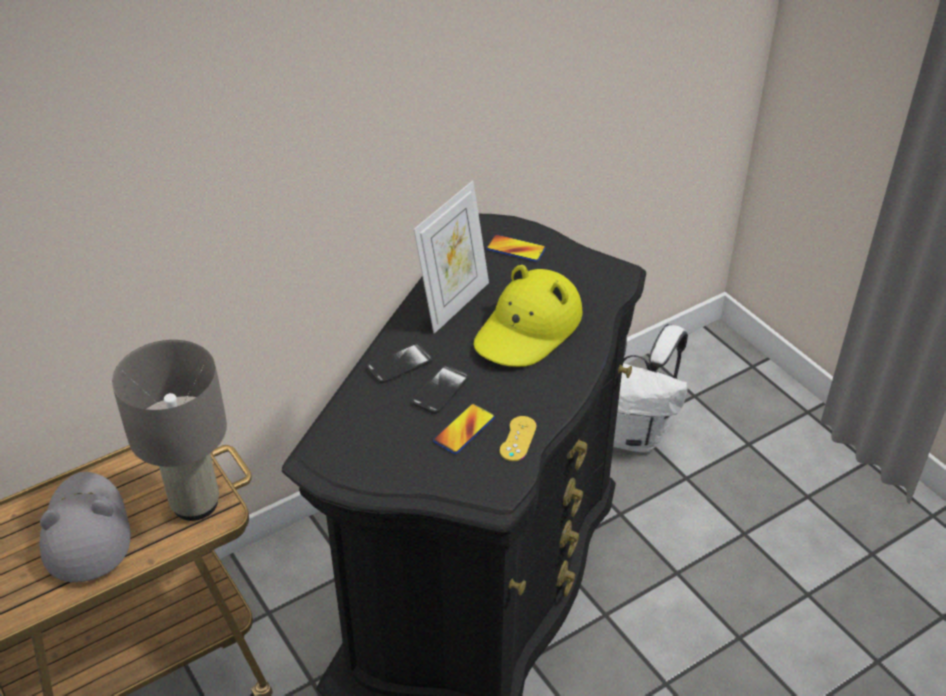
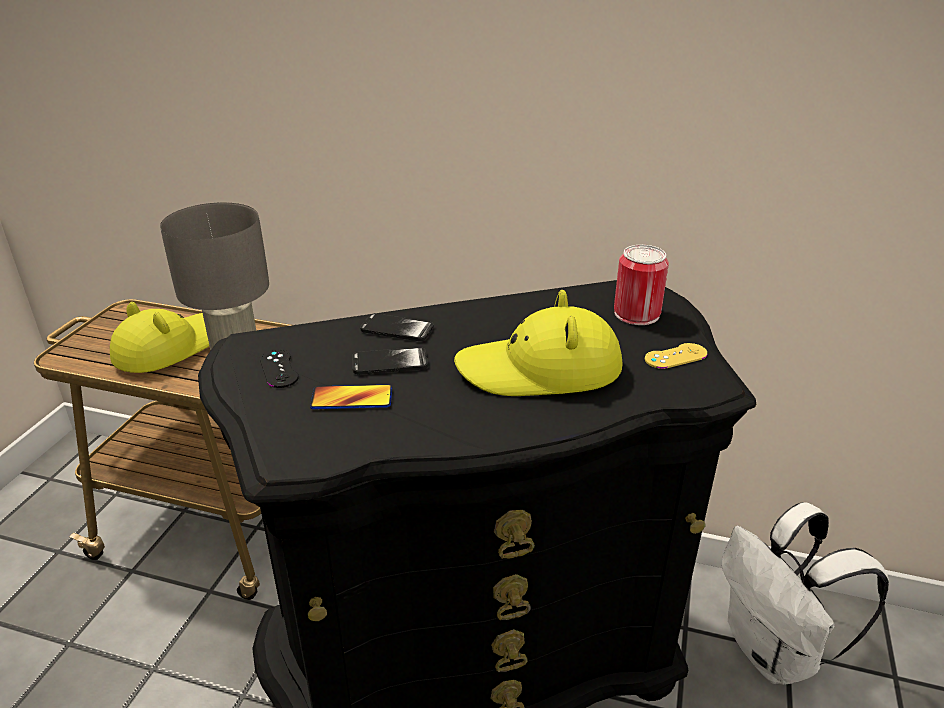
camera: 50 degrees right, 10 degrees down
(85, 532) = (169, 347): grey hat -> yellow hat
(383, 448) = (279, 368): none -> black game controller
(453, 303) = (513, 318): picture frame -> none
(515, 249) = (636, 314): phone -> can
(518, 439) = (375, 435): yellow game controller -> yellow game controller (675, 356)

